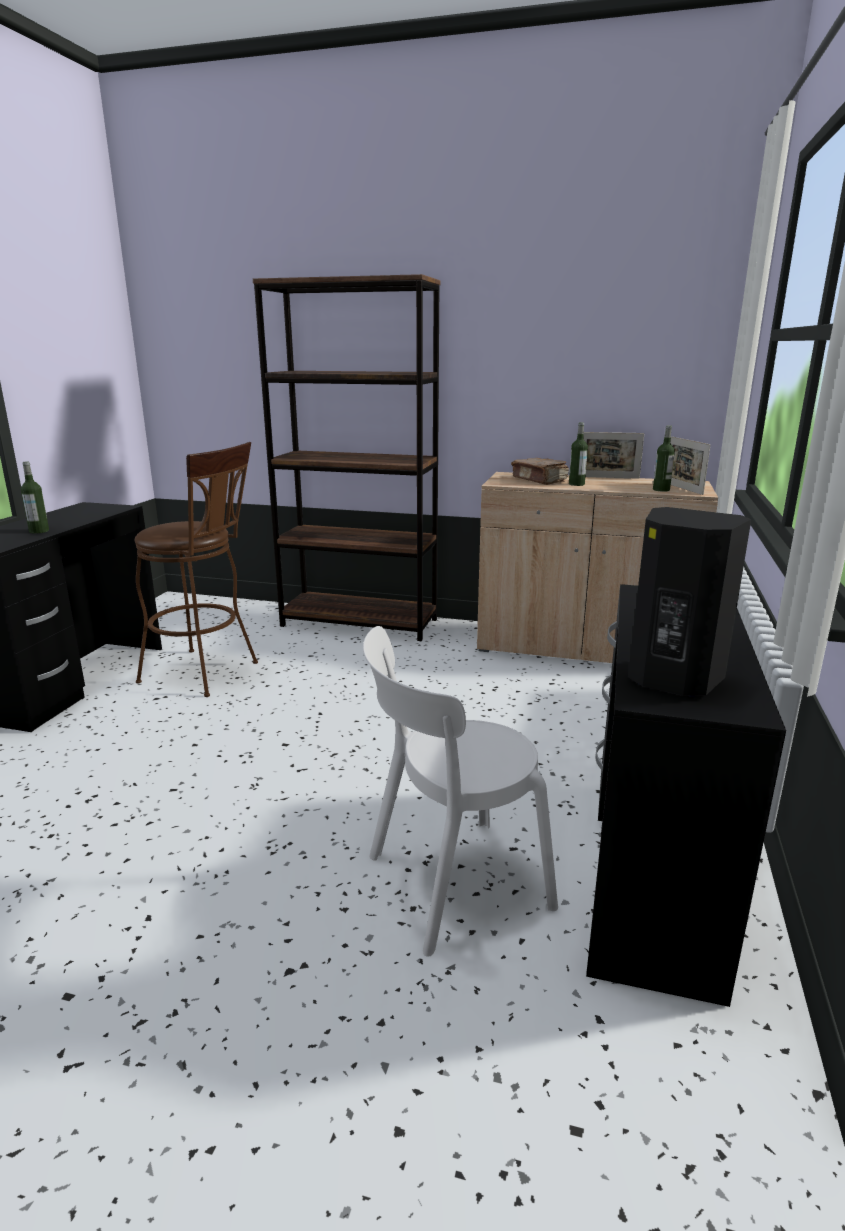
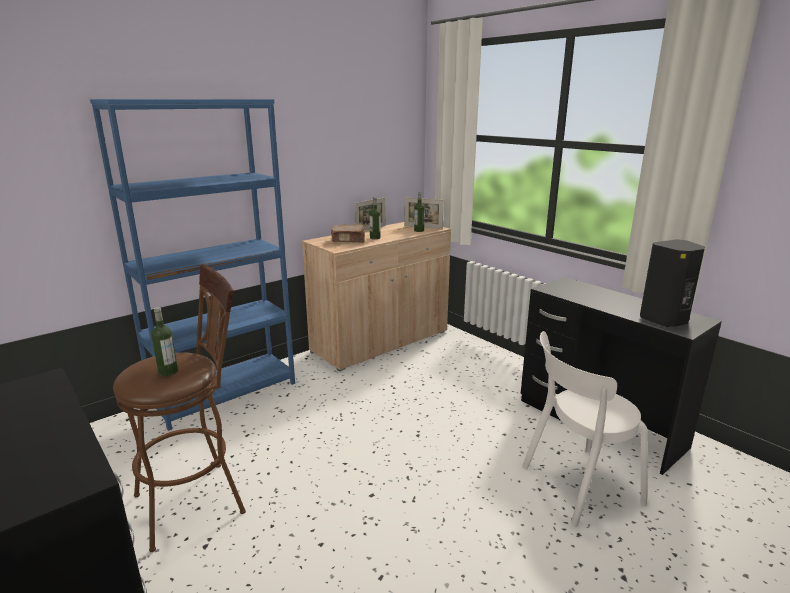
camera: 55 degrees left, 0 degrees up
(39, 531) = (58, 441): bottle -> bottle (168, 372)
(359, 622) = (225, 394): brown bookcase -> blue bookcase
(450, 883) = (576, 485): white chair -> white chair turned 60 degrees clockwise

